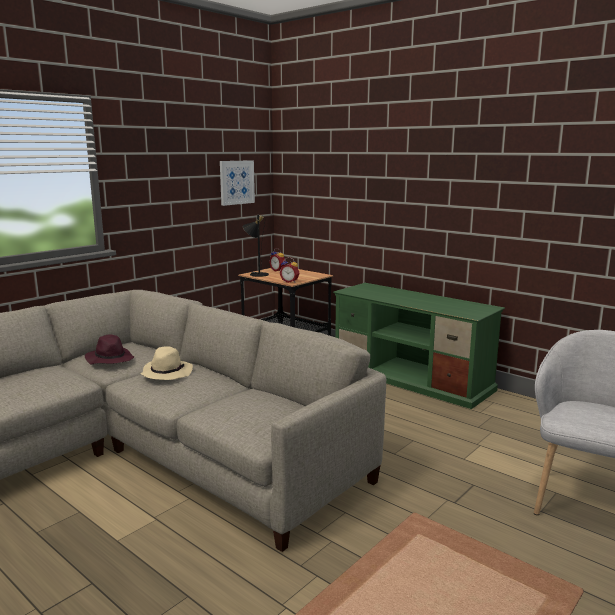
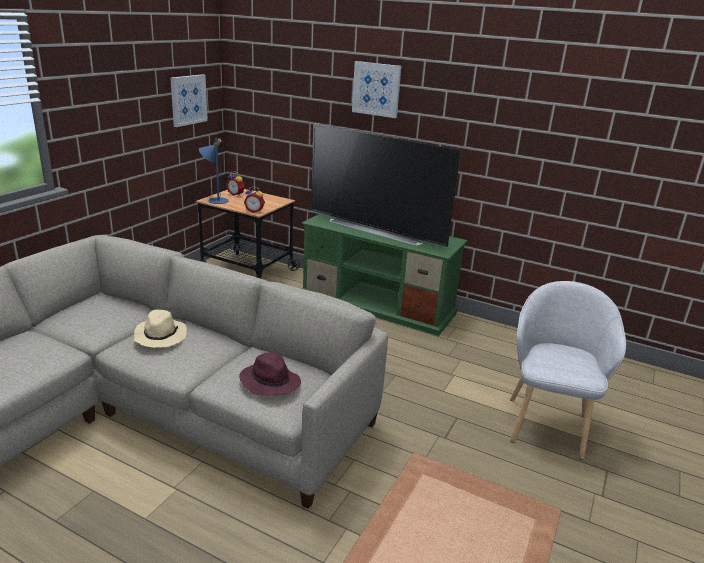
camera: 15 degrees left, 10 degrees up
(109, 359) = (88, 321): purple hat -> purple hat (269, 382)
(256, 274) = (215, 200): black table lamp -> blue table lamp
(408, 160) = (376, 89): none -> picture
(409, 297) = (378, 229): none -> television

